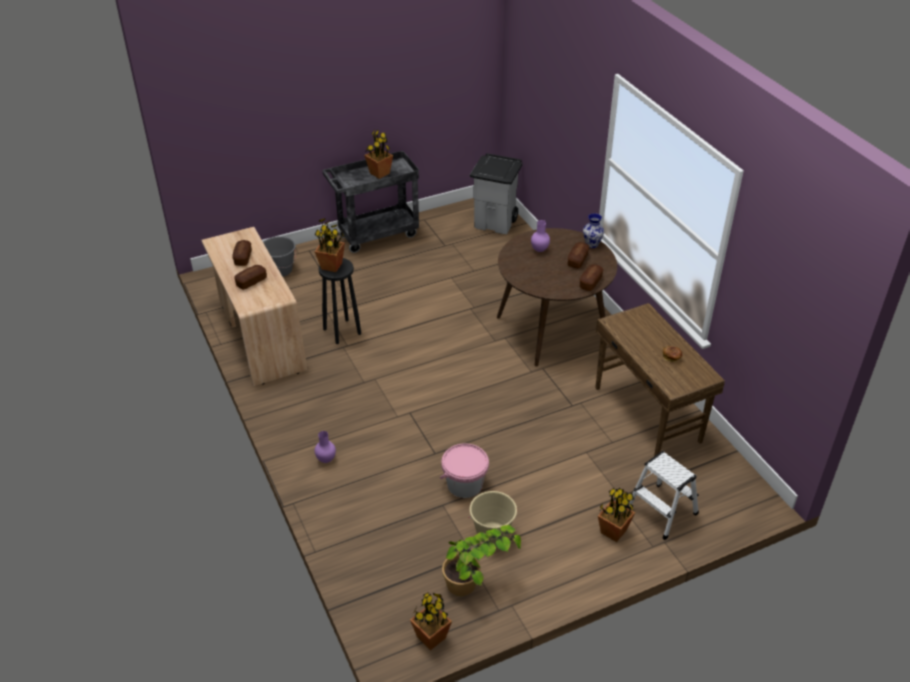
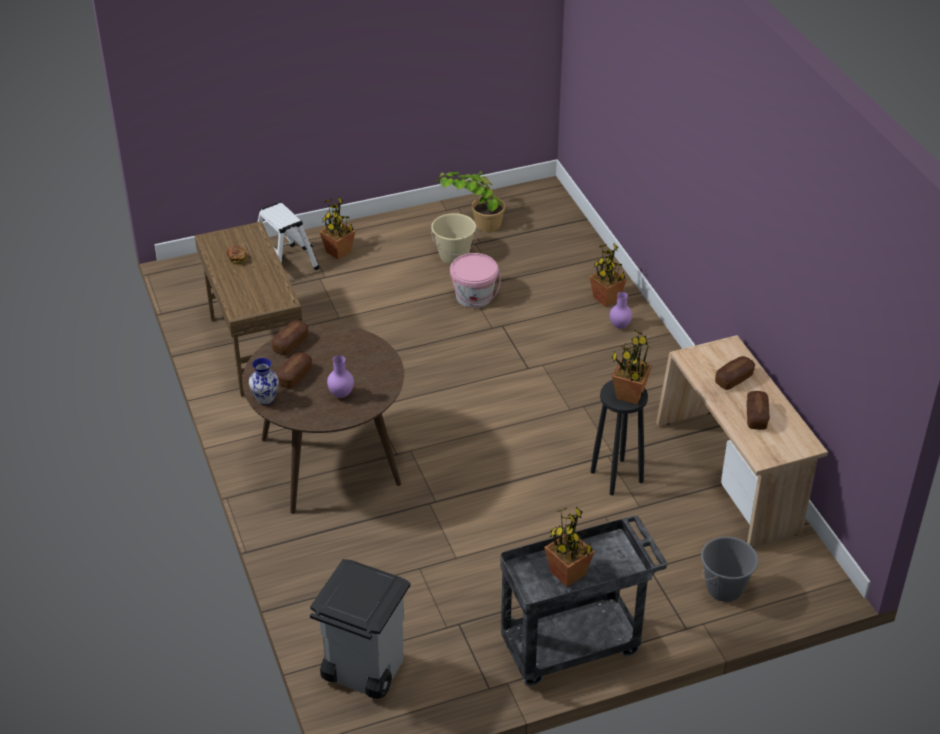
camera: 175 degrees left, 0 degrees up
(431, 637) = (517, 195): potted plant -> potted plant (606, 299)

